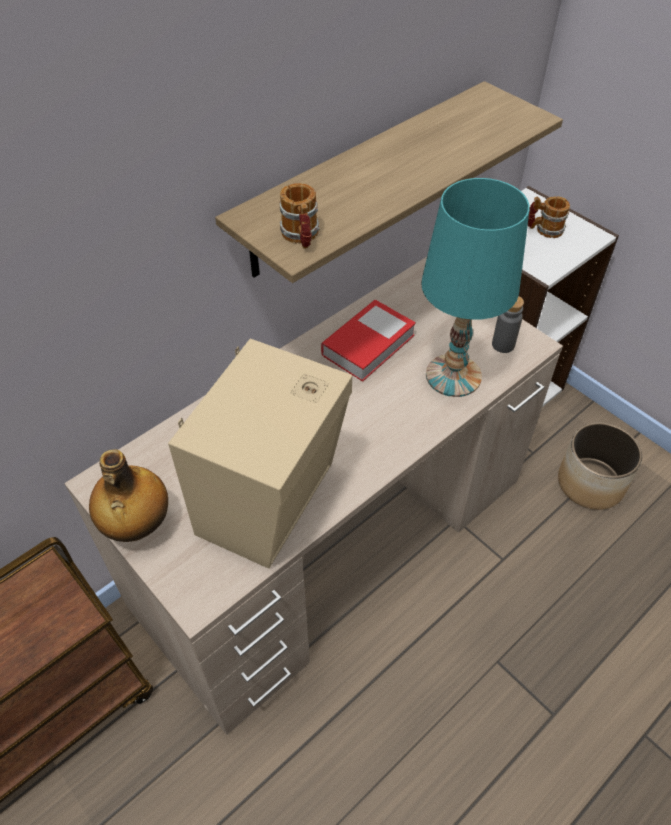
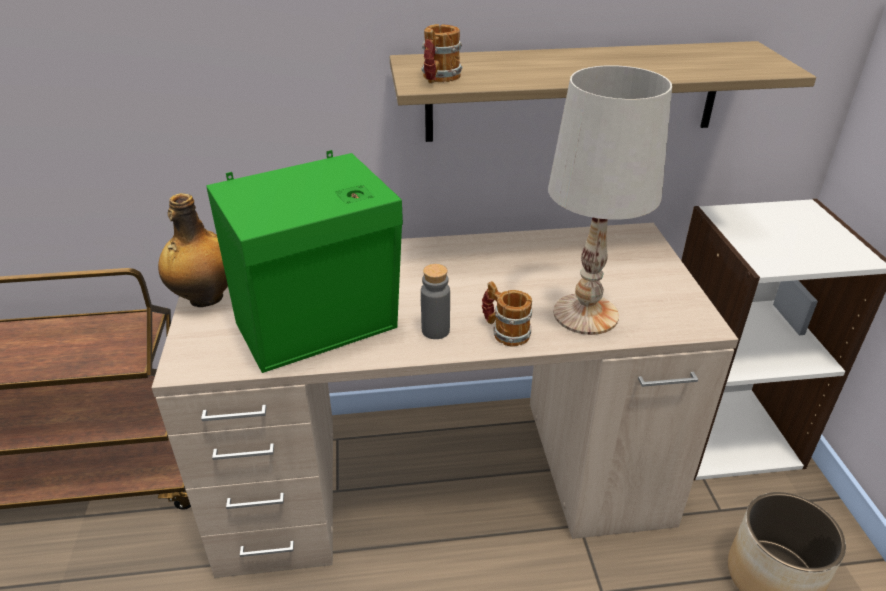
camera: 35 degrees right, 15 degrees down
(274, 499) = (322, 329): beige speaker -> green speaker
(368, 345) = (525, 262): book -> none
(452, 376) = (584, 314): turquoise table lamp -> white table lamp
(503, 345) = (666, 312): grey bottle -> grey bottle (435, 330)
(543, 230) = (799, 234): mug -> mug (505, 331)

